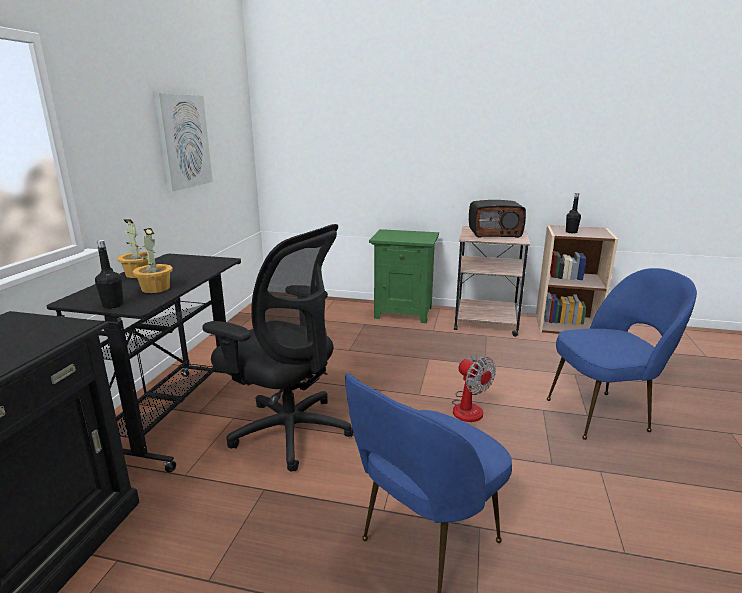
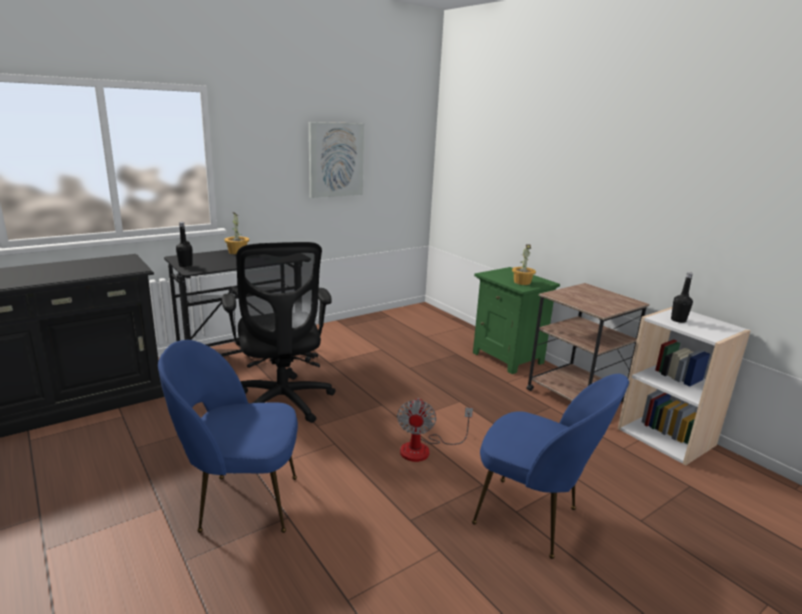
camera: 40 degrees right, 0 degrees up
(155, 288) = (224, 262): potted plant -> potted plant (522, 282)
(495, 233) = (595, 298): radio -> none
(567, 325) = (667, 437): brown bookcase -> white bookcase

